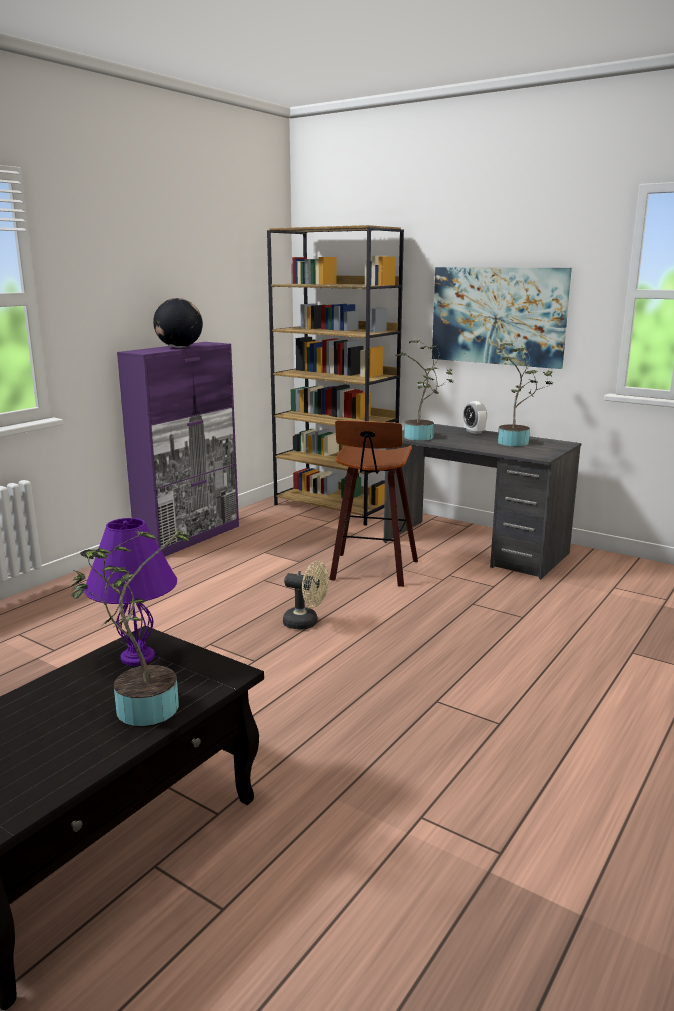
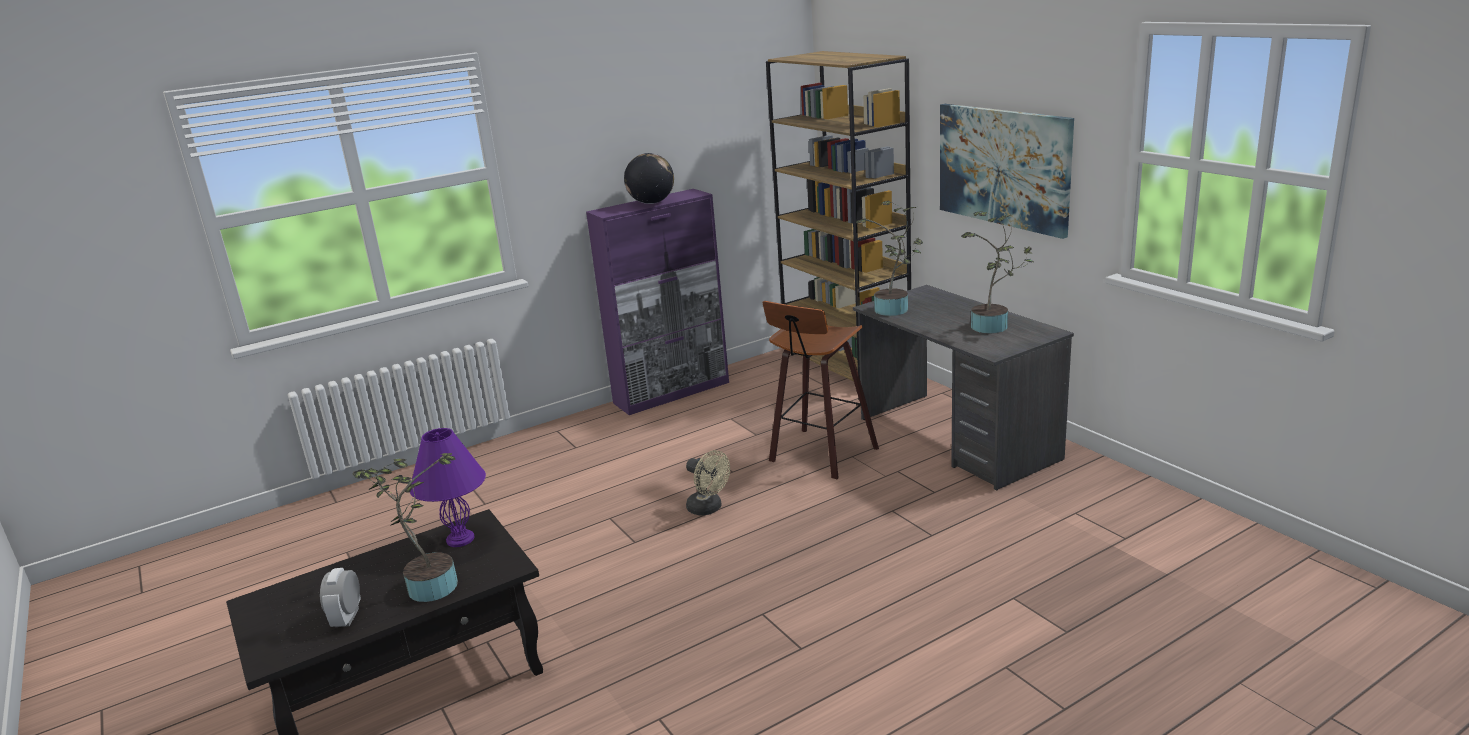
camera: 25 degrees right, 5 degrees up
(474, 432) = (964, 305): alarm clock -> alarm clock (347, 617)

